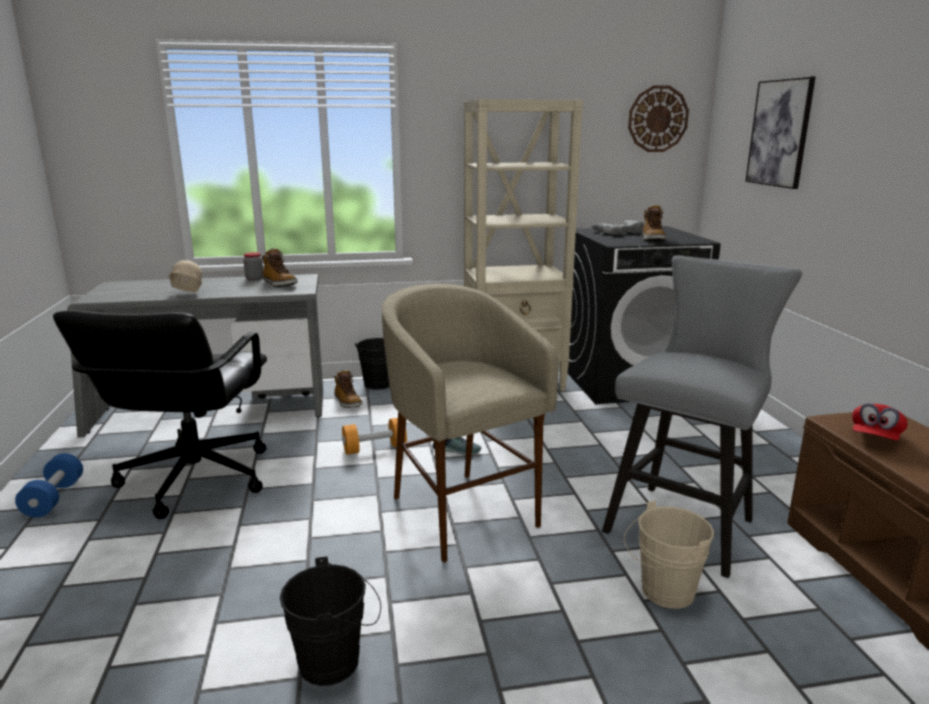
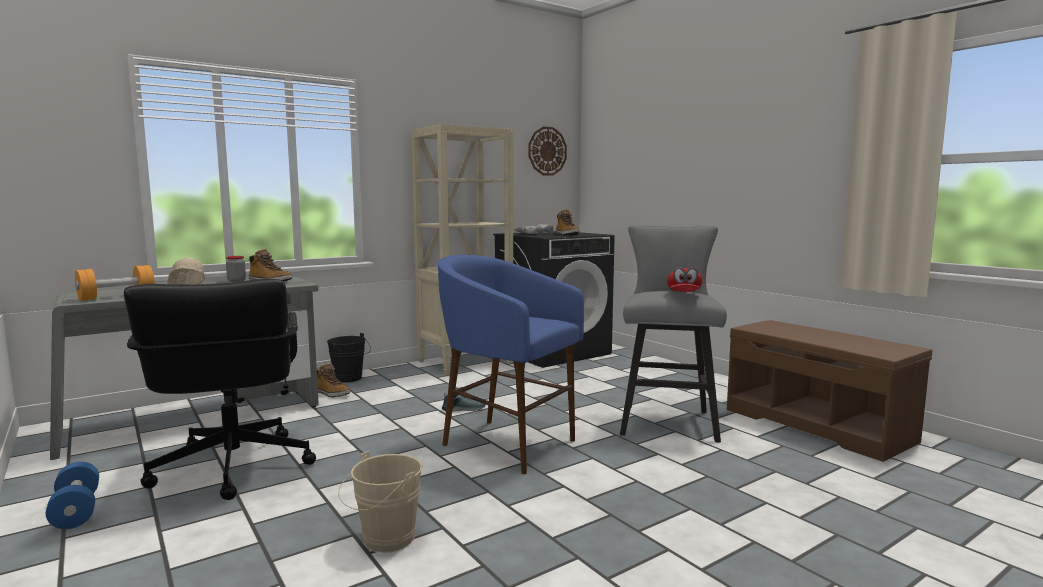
camera: 25 degrees left, 10 degrees down
(336, 661) = (503, 548): black bucket -> none
(374, 448) = (391, 419): orange dumbbell -> orange dumbbell (117, 297)
(460, 512) = (506, 444): beige stool -> blue stool
(662, 593) = (689, 458): beige bucket -> beige bucket (384, 541)
(779, 133) = (642, 157): picture -> none
(875, 438) = (778, 331): red cap -> red cap (684, 294)

